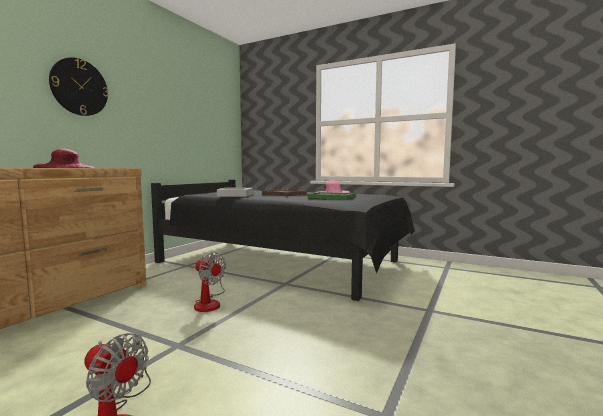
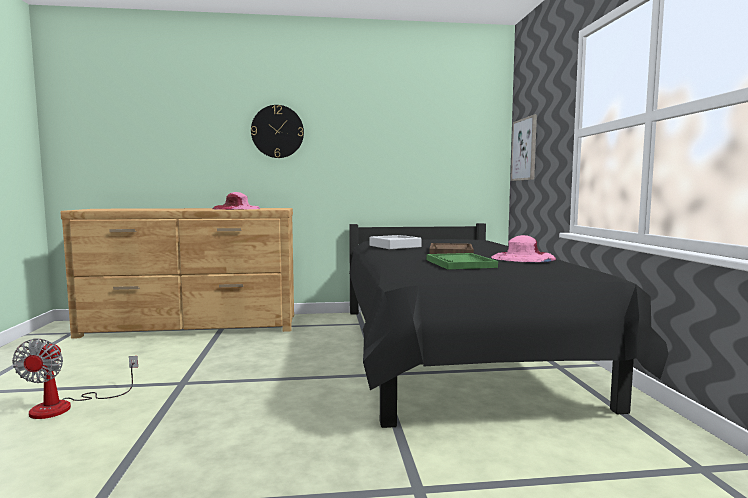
camera: 55 degrees right, 0 degrees up
(209, 302) = (280, 363): fan -> none
(260, 130) = (524, 149): none -> picture

